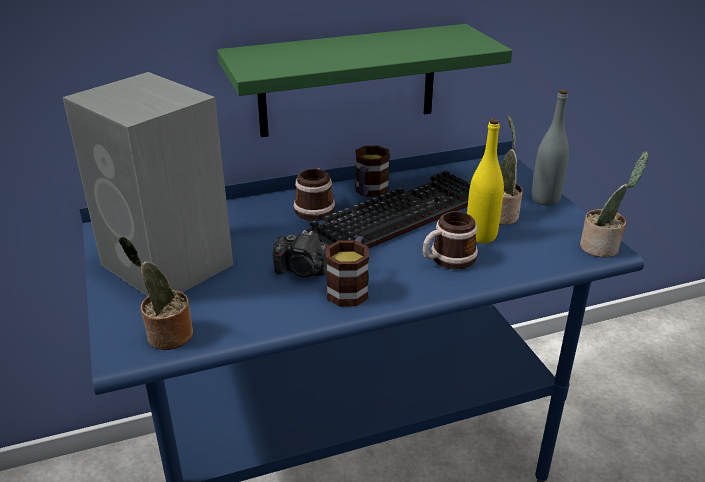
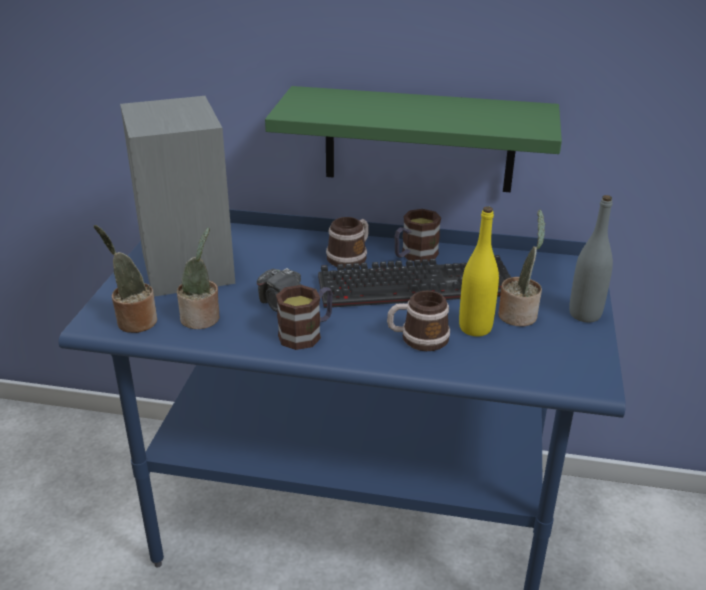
camera: 30 degrees right, 0 degrees up
(602, 247) = (590, 379): potted plant -> potted plant (202, 319)

